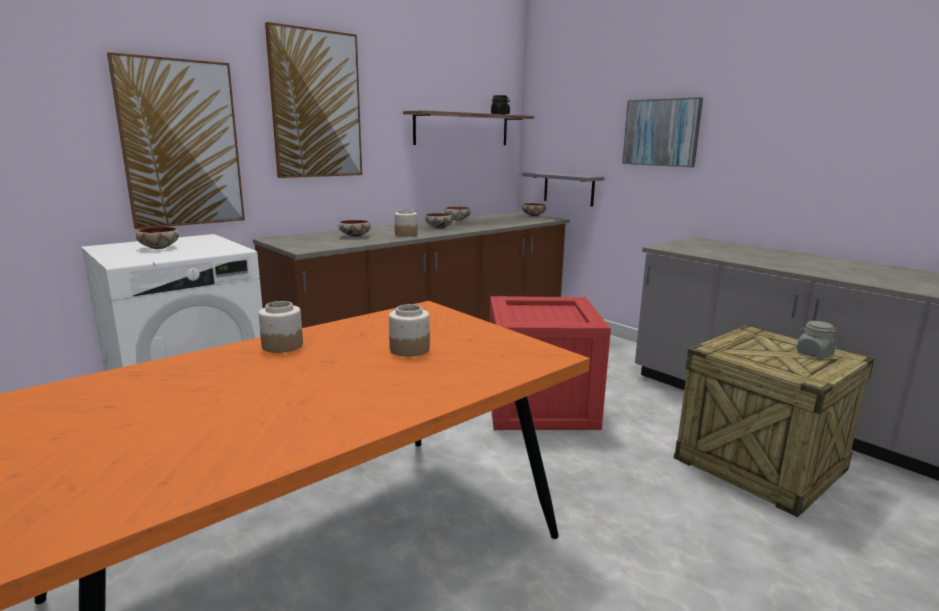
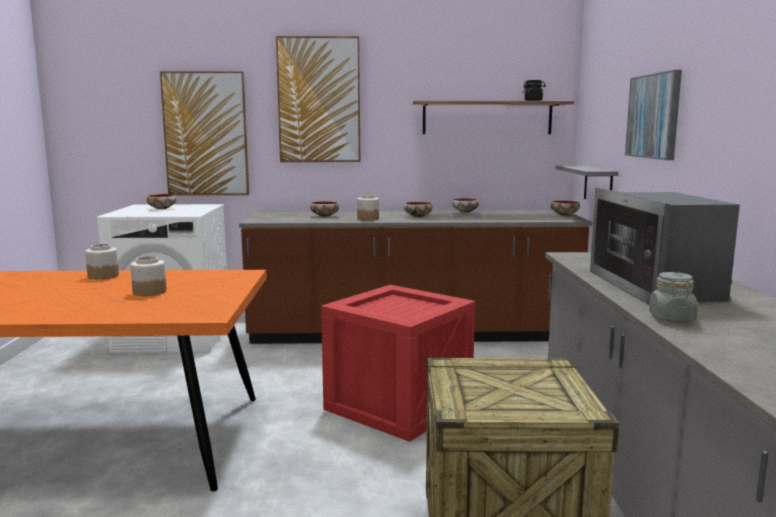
camera: 40 degrees right, 5 degrees down
(786, 261) = (656, 287): none -> microwave
(814, 354) = (551, 398): grey jar -> grey jar (671, 318)

